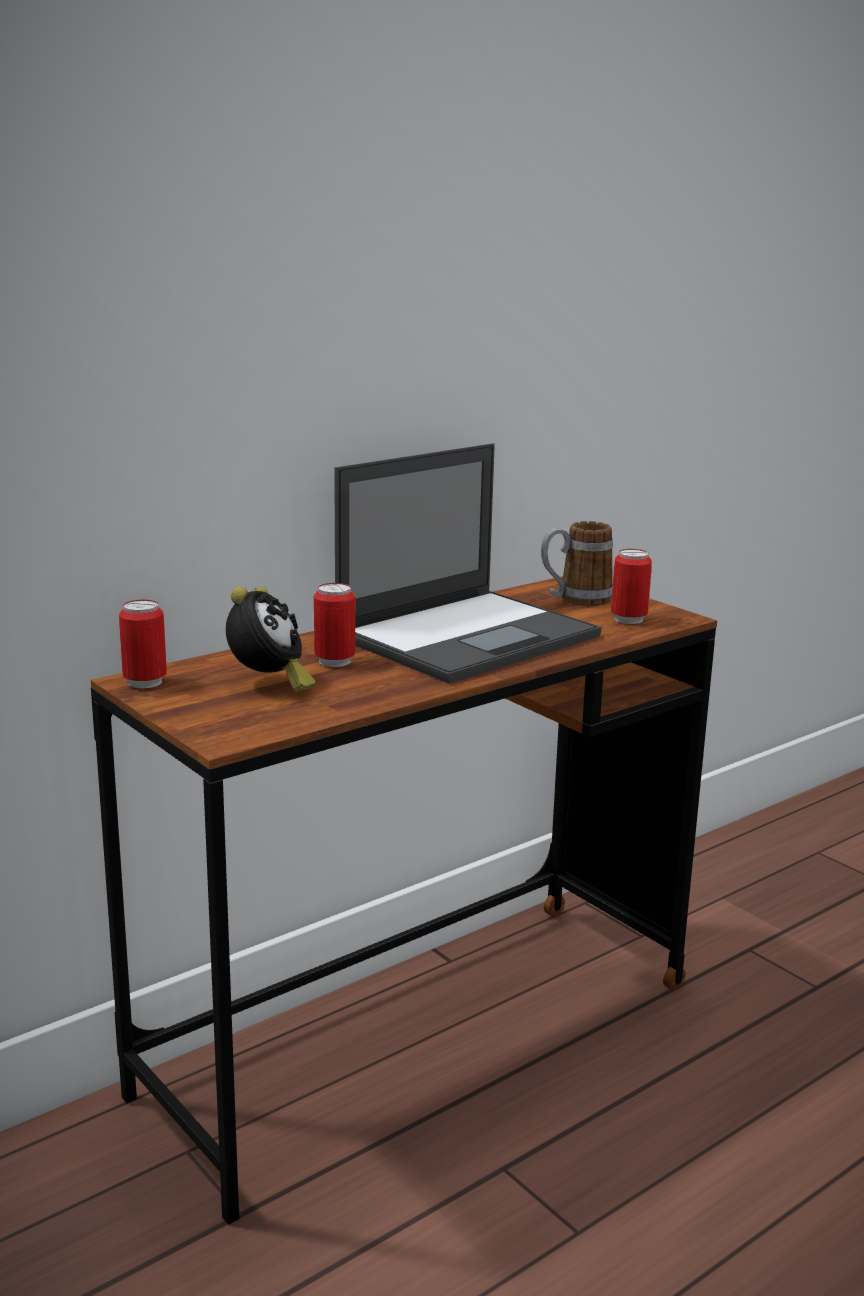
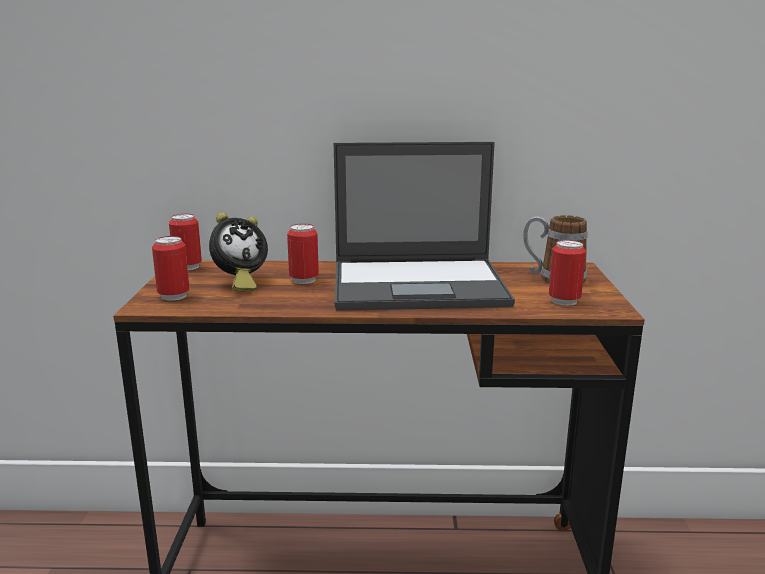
camera: 40 degrees right, 0 degrees up
(227, 719) = (174, 296): none -> can

